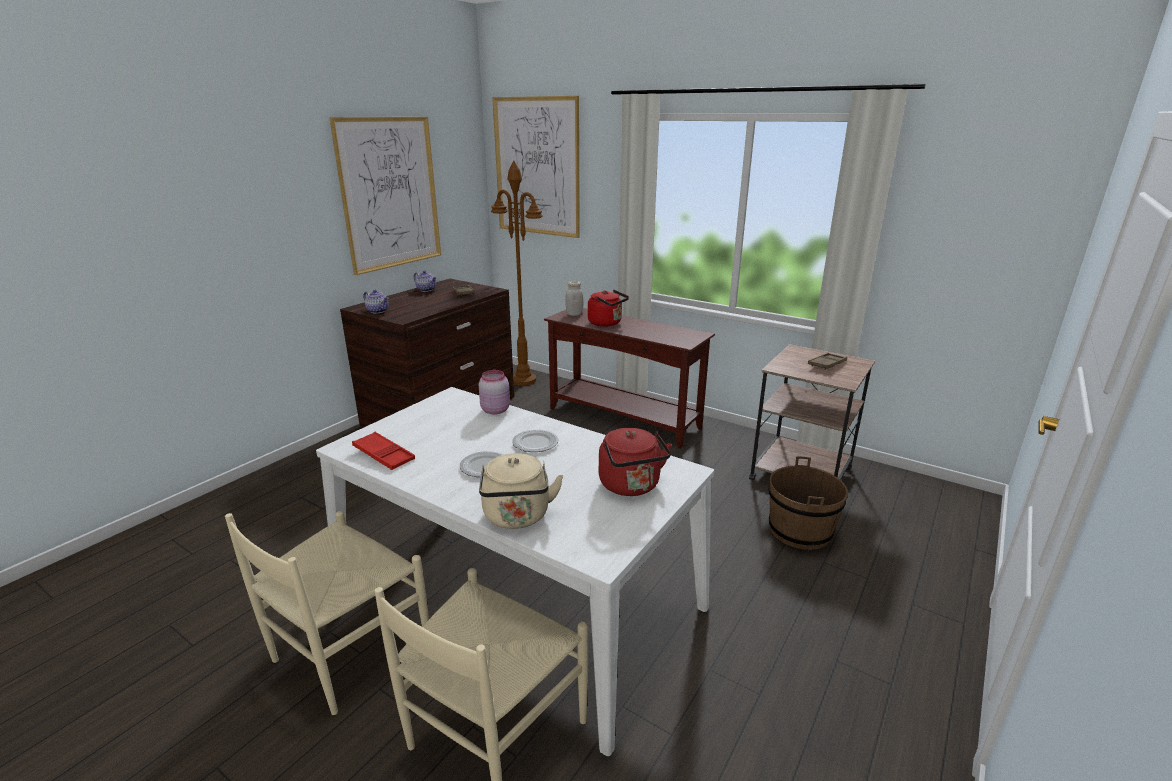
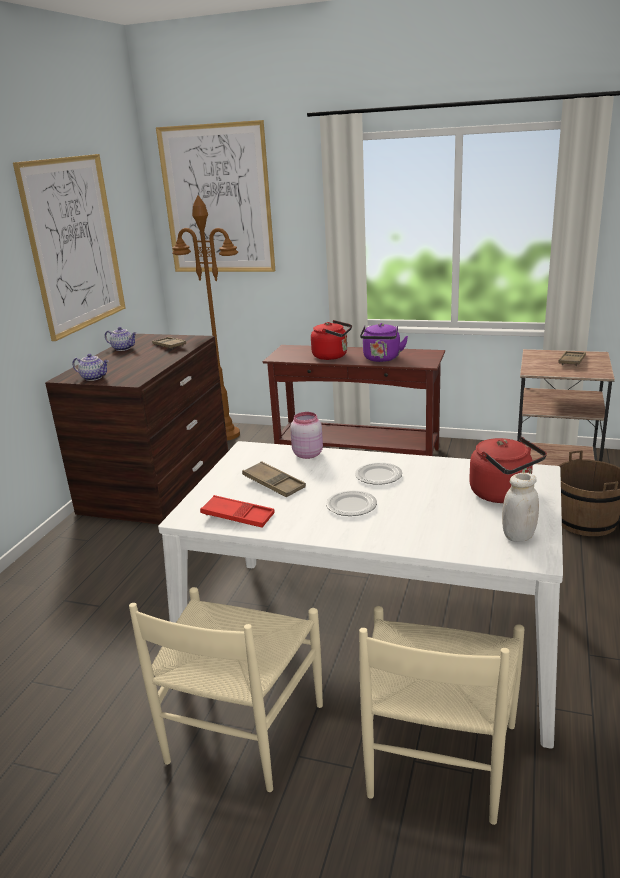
camera: 15 degrees left, 0 degrees up
(441, 431) = (274, 484): none -> brown tray
(517, 517) = (428, 541): beige kettle -> none
(574, 314) = (290, 352): white jar -> white jar (518, 536)
(648, 333) = (381, 359): none -> purple kettle

